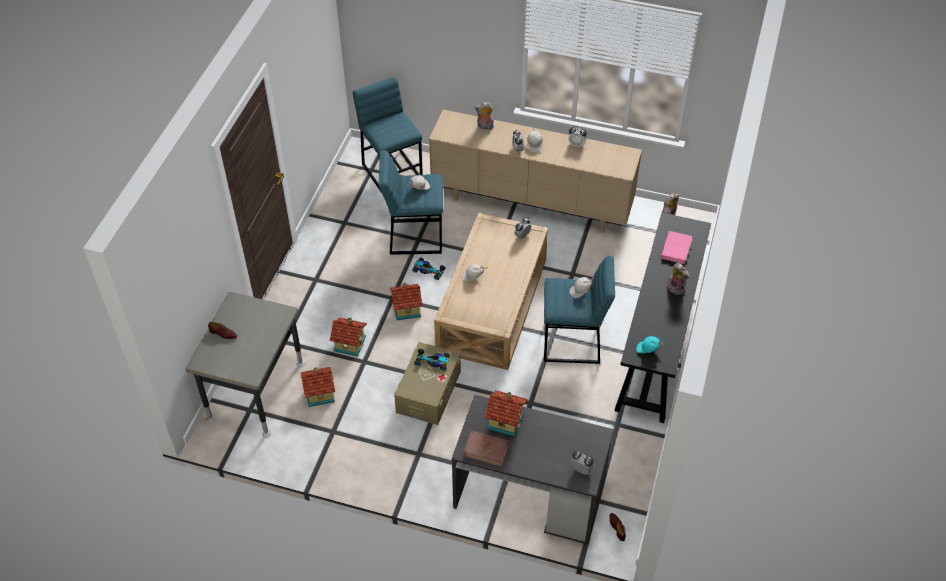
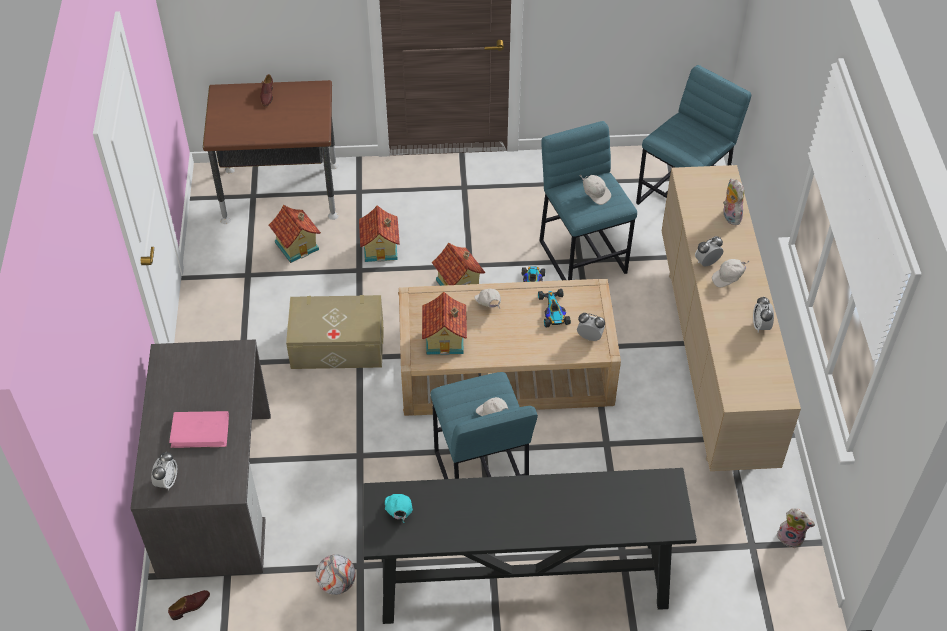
camera: 70 degrees right, 0 degrees up
(256, 390) = (281, 191): grey desk -> brown desk
(433, 361) = (354, 318): toy car -> toy car (553, 311)
(486, 449) = (172, 374): brown book -> none
(505, 420) = (224, 381): toy house -> toy house (446, 339)
(627, 440) = (337, 584): none -> football
(676, 248) = (615, 503): pink book -> pink book (200, 431)
(676, 288) = (534, 521): plush toy -> none

